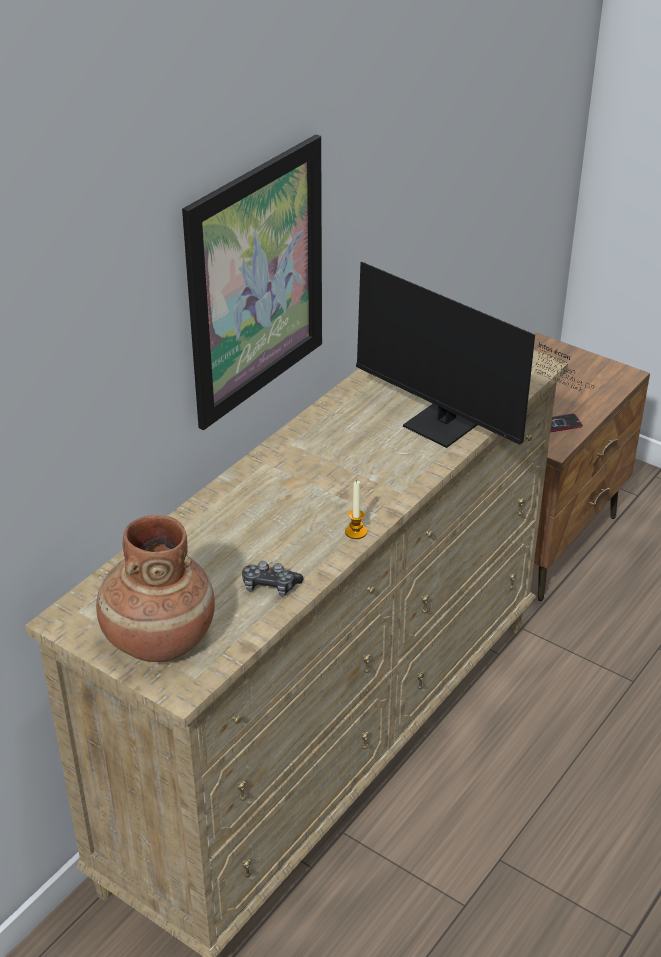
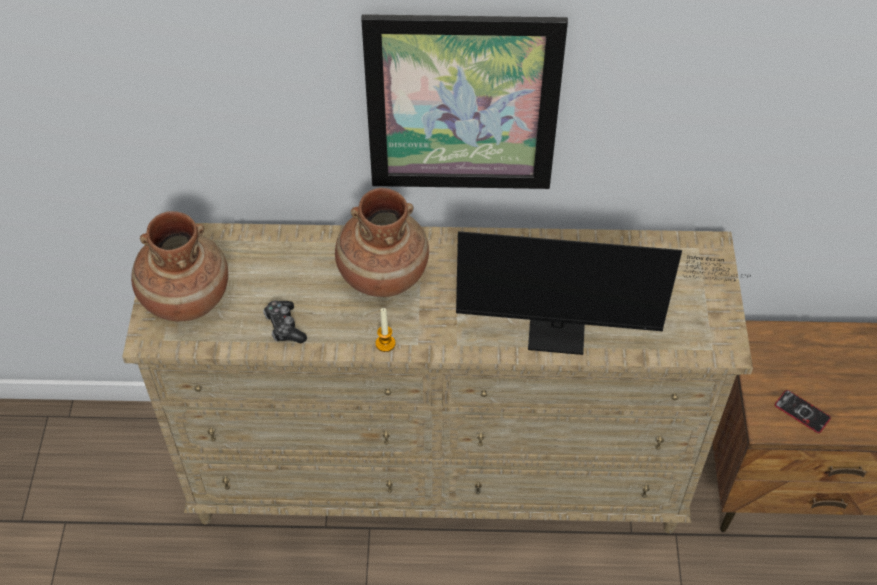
camera: 55 degrees right, 15 degrees up
(275, 500) = (382, 274): none -> brown vase
(448, 430) = (567, 333): monitor -> monitor turned 90 degrees counterclockwise

